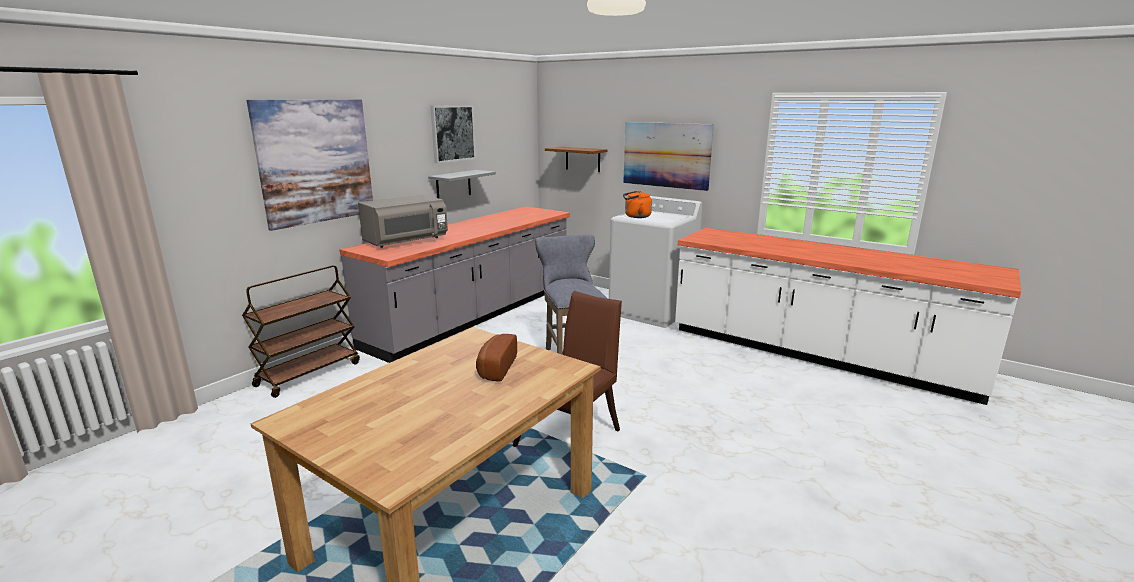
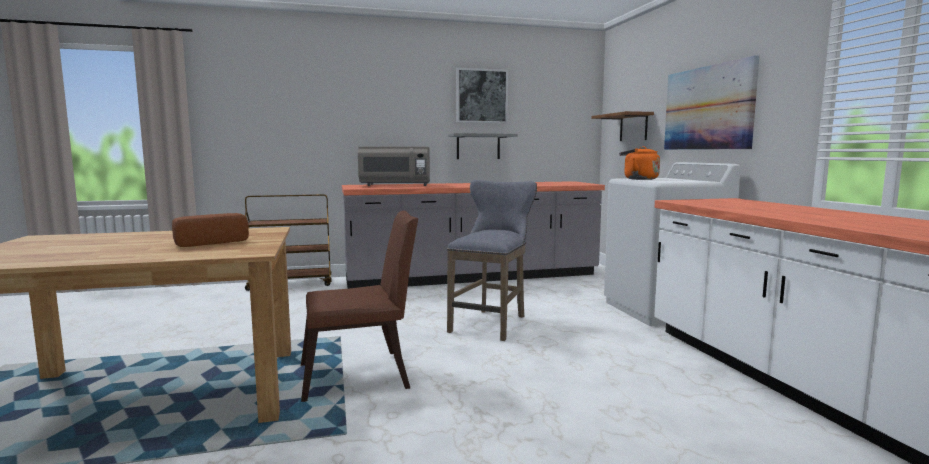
camera: 40 degrees right, 10 degrees down
(316, 161) = (330, 108): picture -> none

